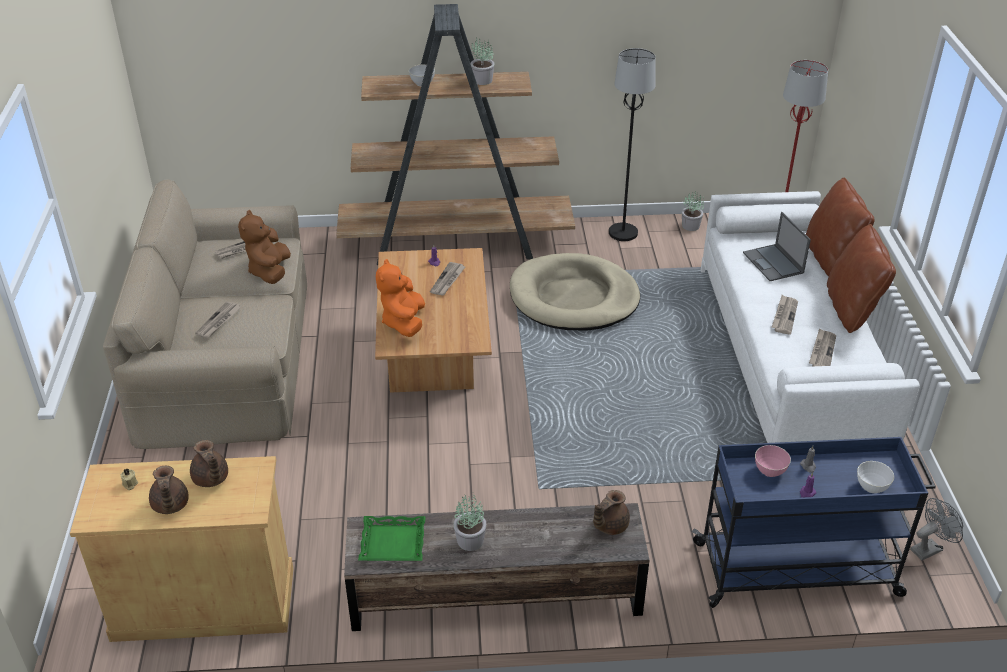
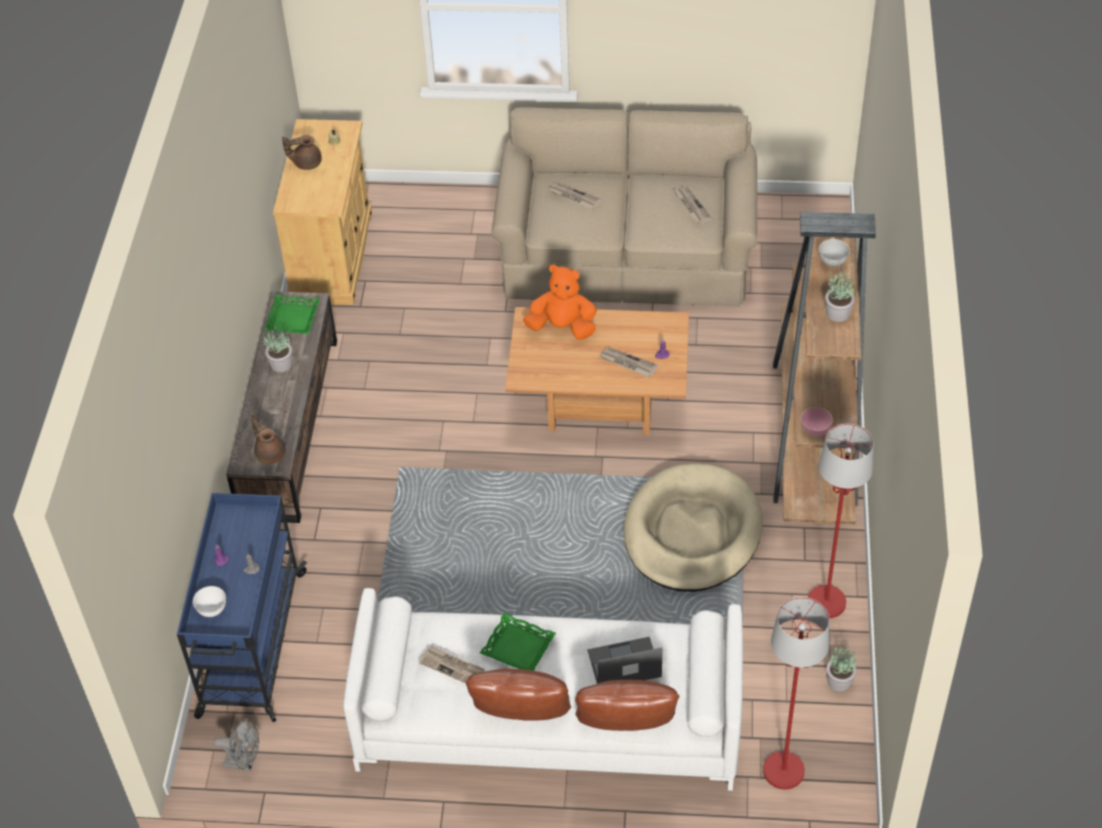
camera: 100 degrees right, 10 degrees up
(211, 479) = (326, 181): brown teapot -> none
(270, 271) = (652, 228): brown plush toy -> none
(623, 233) = (826, 603): black floor lamp -> red floor lamp
(769, 471) = (254, 539): pink bowl -> pink bowl (815, 430)
(784, 316) = (518, 647): newspaper -> green tray
(929, 548) = (244, 762): grey fan -> grey fan turned 60 degrees counterclockwise

